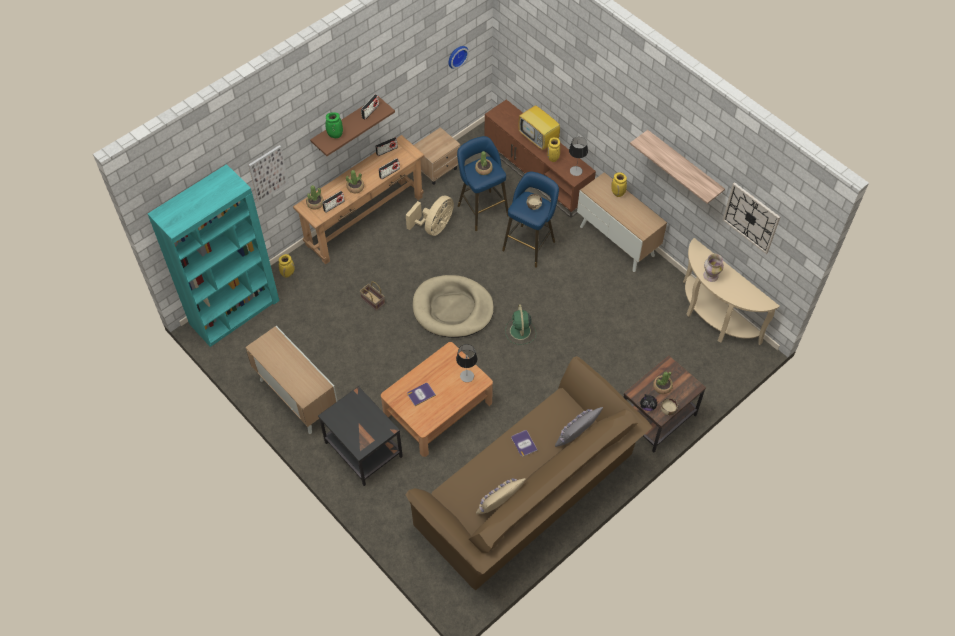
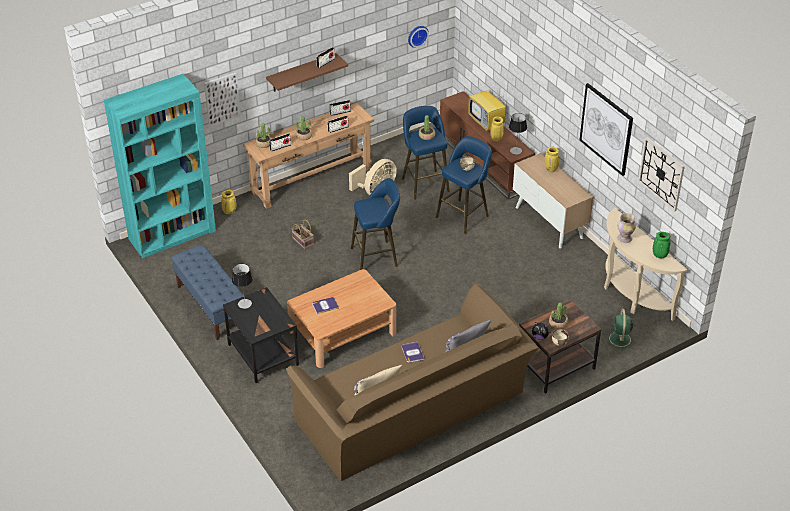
camera: 10 degrees right, 15 degrees down
(296, 397) = (211, 306): cabinet -> blue bench
(335, 135) = (289, 76): green vase -> green vase (659, 255)
(438, 169) = (390, 149): beige nightstand -> none
(453, 309) = (377, 256): beige dog bed -> blue stool
(467, 376) = (372, 297): table lamp -> table lamp (244, 304)
(520, 332) = (437, 282): green fan -> green fan (620, 340)
(684, 166) = (606, 129): shelf -> picture

